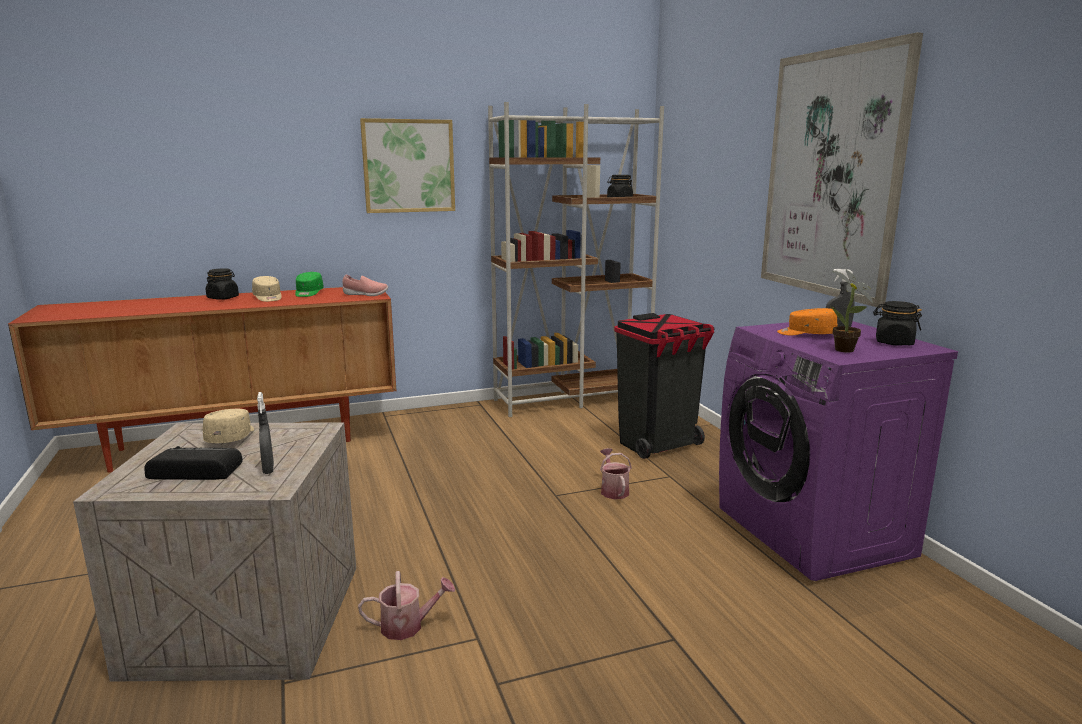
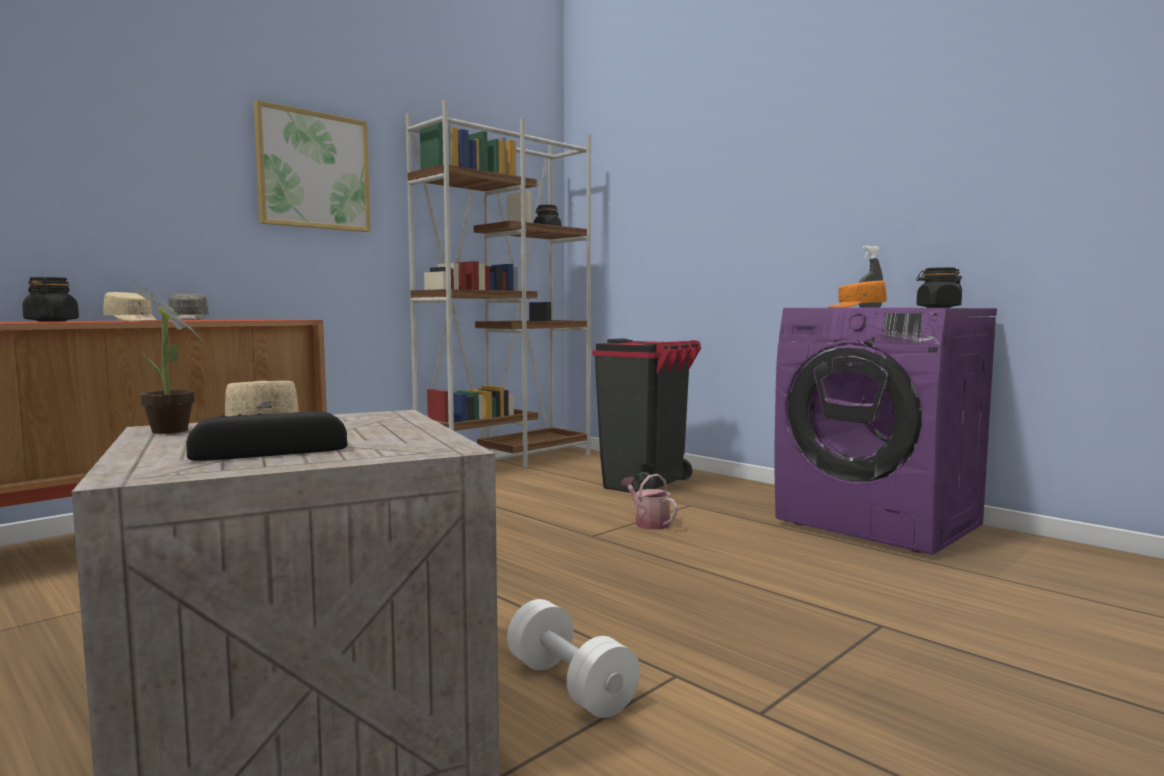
camera: 25 degrees left, 10 degrees down
(268, 469) = (394, 439): grey spray bottle -> none
(308, 293) = (188, 320): green cap -> grey cap
(365, 294) = (279, 319): pink shoe -> none
(408, 626) = (570, 685): watering can -> white dumbbell
(832, 174) = (816, 173): picture -> none
(845, 351) = (921, 307): potted plant -> potted plant (169, 432)

